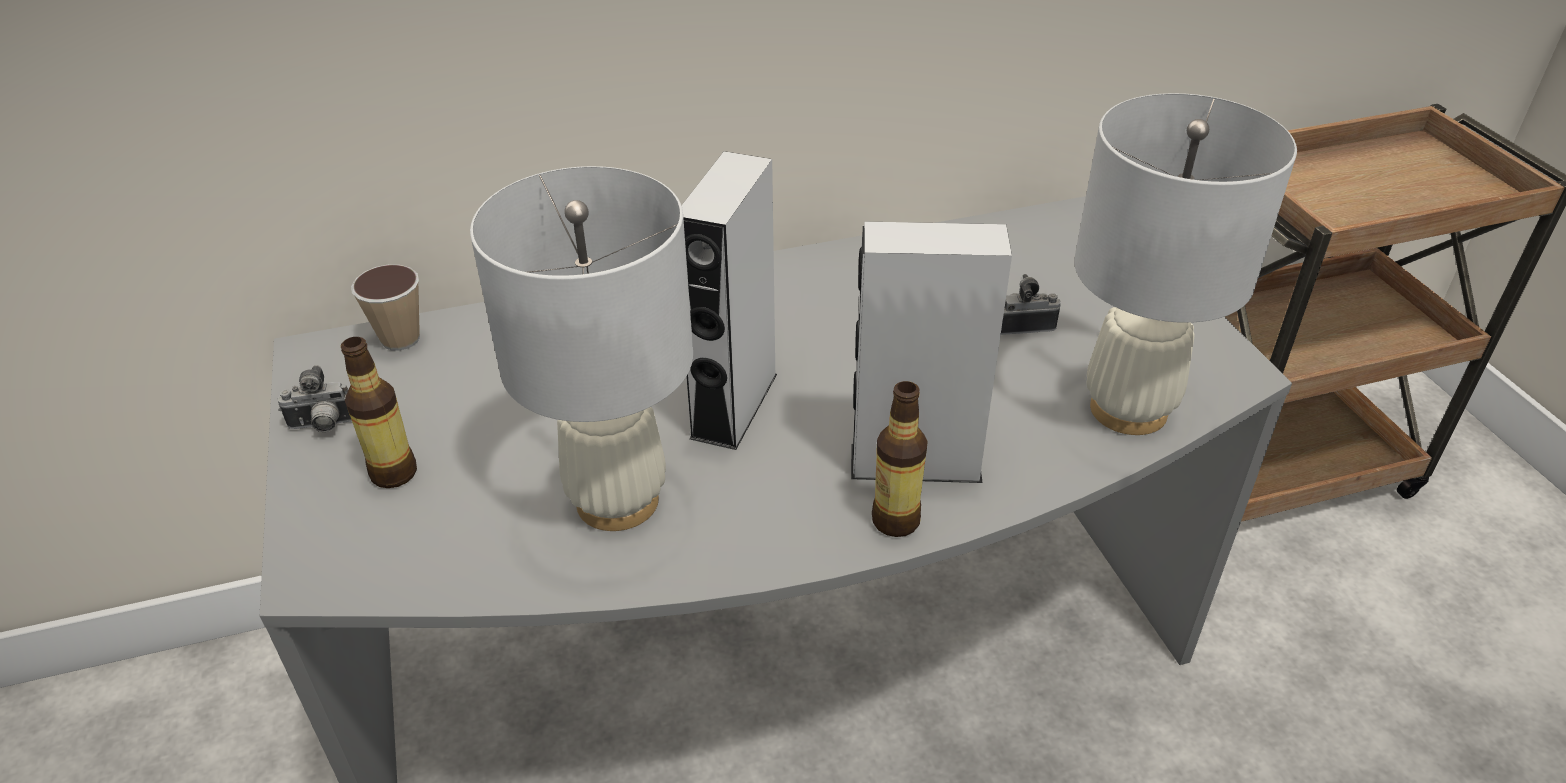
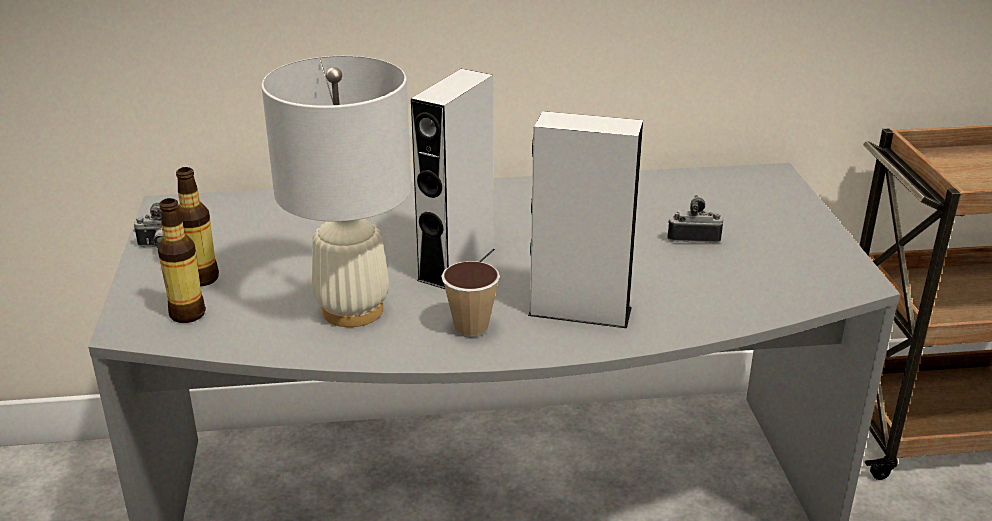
camera: 10 degrees right, 10 degrees down
(400, 339) = (230, 204): cup -> cup (471, 328)
(895, 521) = (552, 343): bottle -> bottle (187, 314)
(1129, 409) = (759, 296): white table lamp -> none

